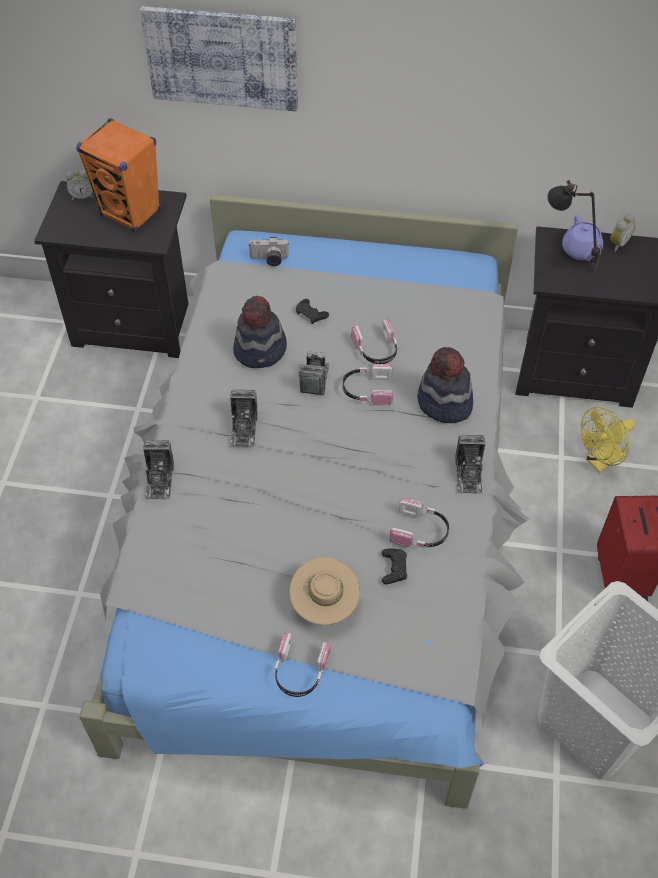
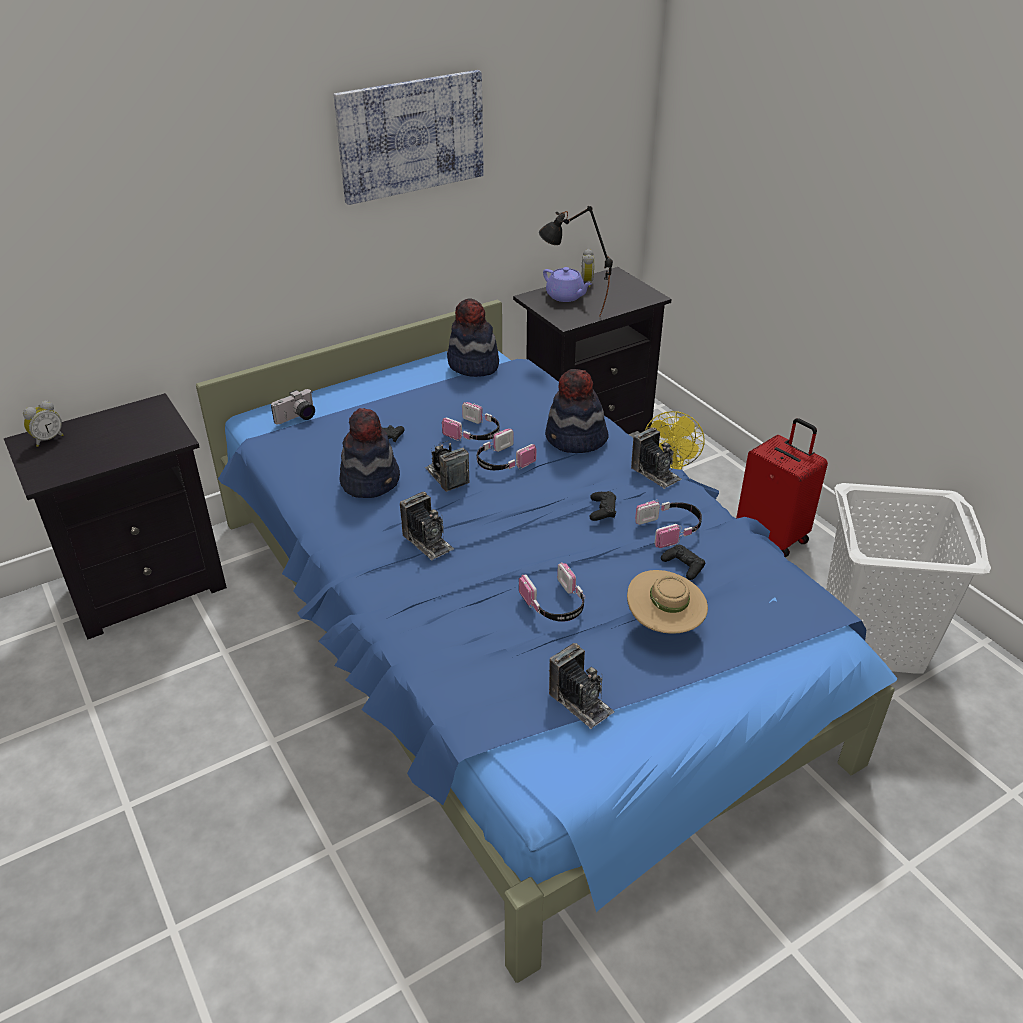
camera: 40 degrees left, 15 degrees down
(131, 213) = (121, 429): orange speaker -> none
(159, 480) = (392, 624): camera -> camera (580, 702)
(222, 58) = (181, 203): picture -> picture (411, 136)
(299, 672) = (707, 688): headphones -> headphones (555, 605)
(325, 520) = (509, 633): grey bed -> blue bed
(389, 482) = (602, 510): none -> black game controller
(447, 279) = (473, 365): none -> hat

